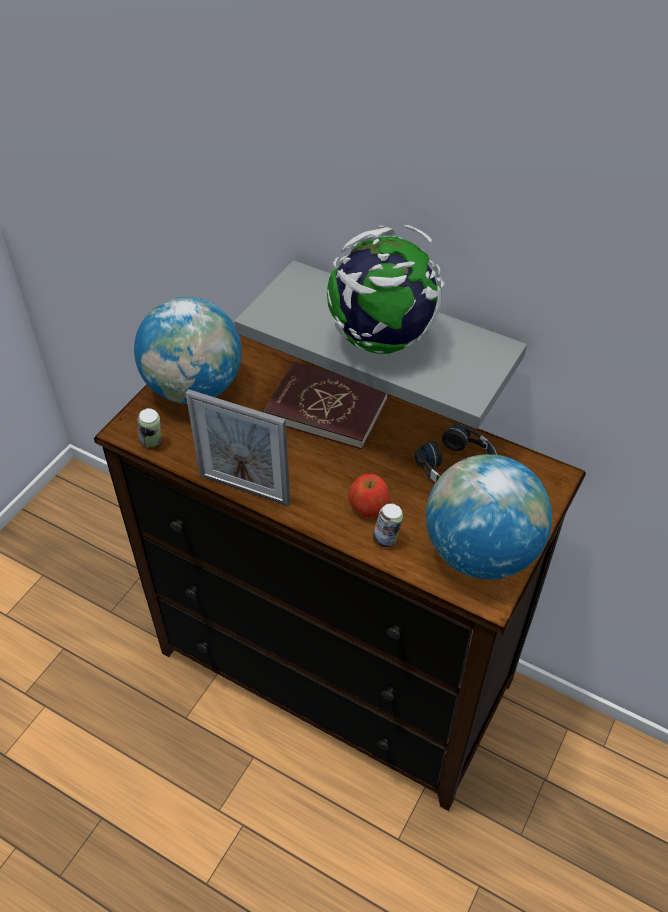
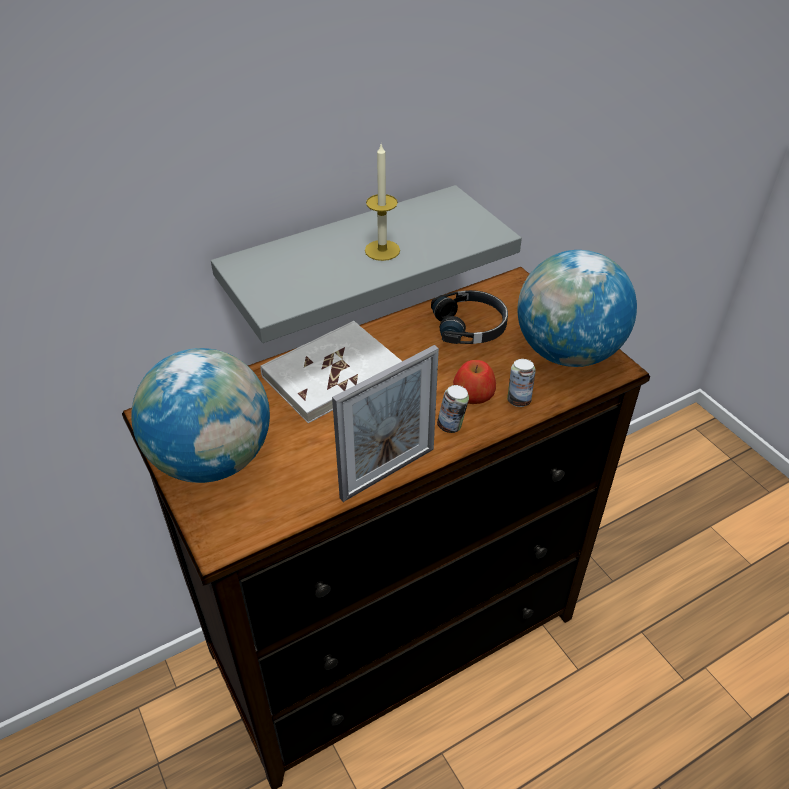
camera: 60 degrees left, 5 degrees down
(152, 442) = (260, 524): can -> can (451, 426)
(326, 408) = (332, 374): red book -> white book
(381, 340) = (382, 250): globe -> candle

